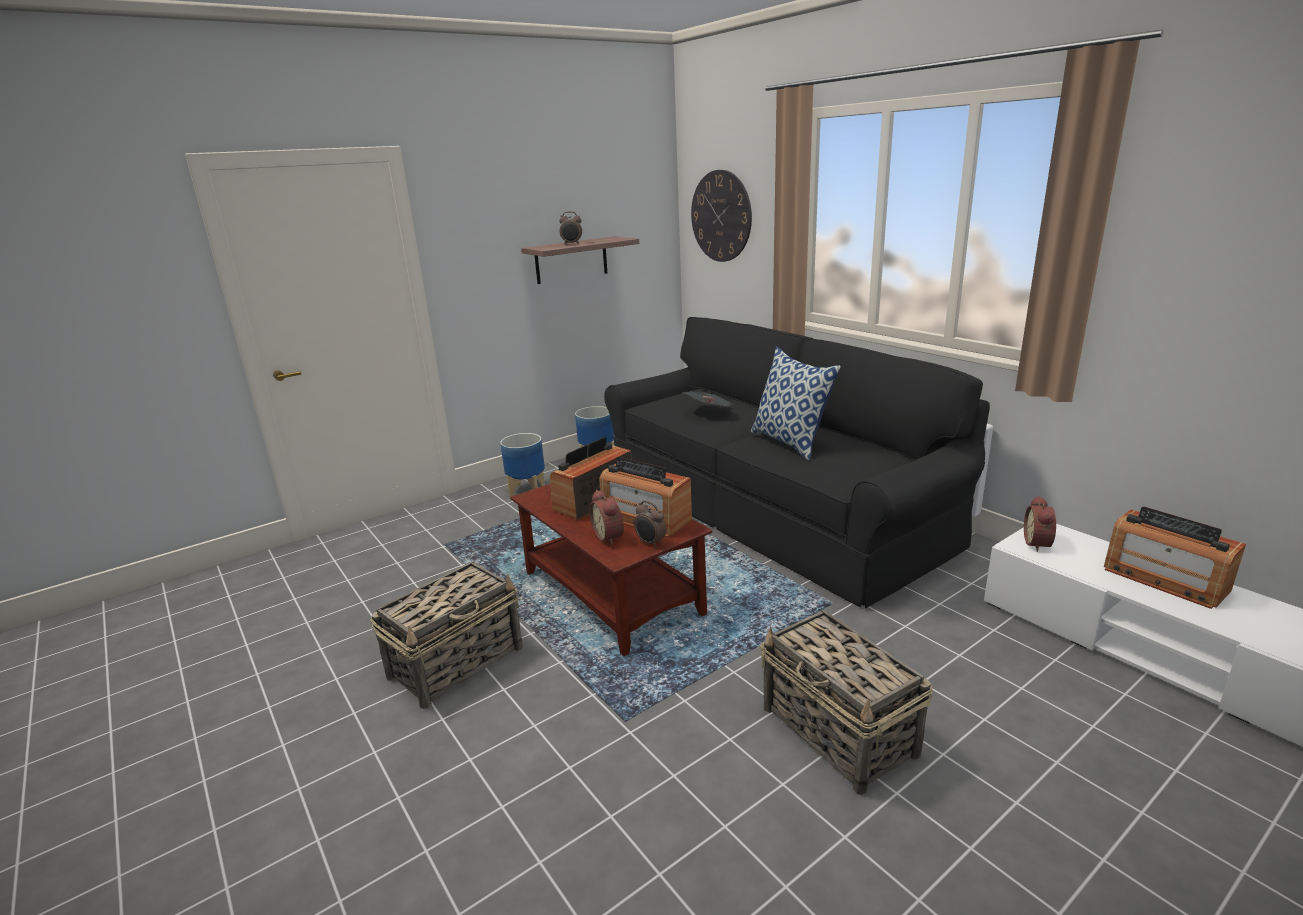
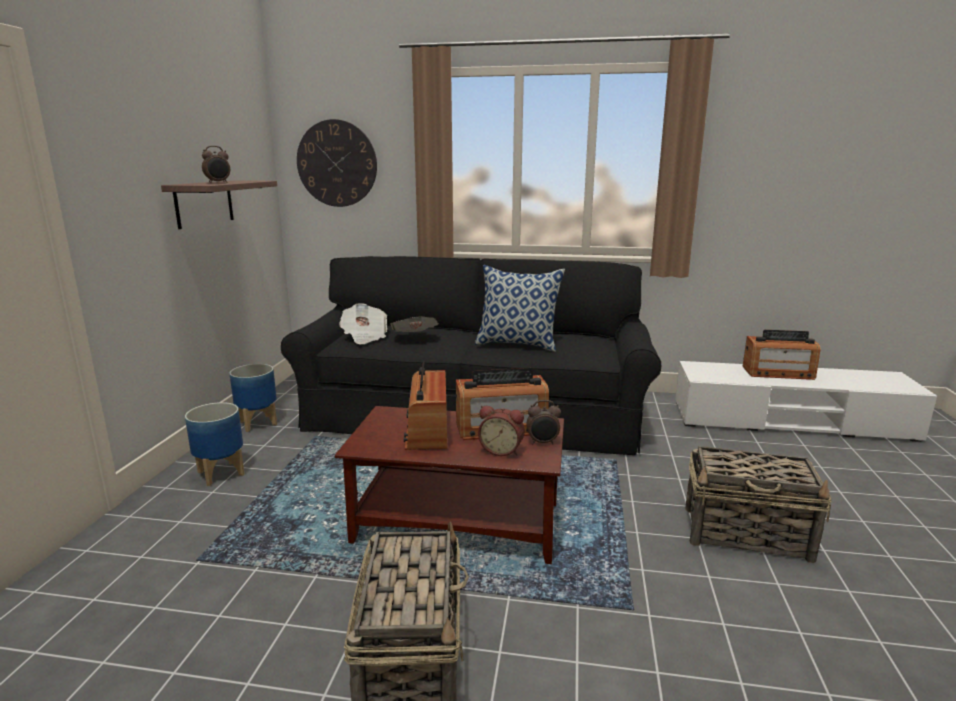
camera: 45 degrees left, 5 degrees down
(674, 401) = (364, 337): none -> newspaper
(1039, 544) = (705, 373): alarm clock -> none

